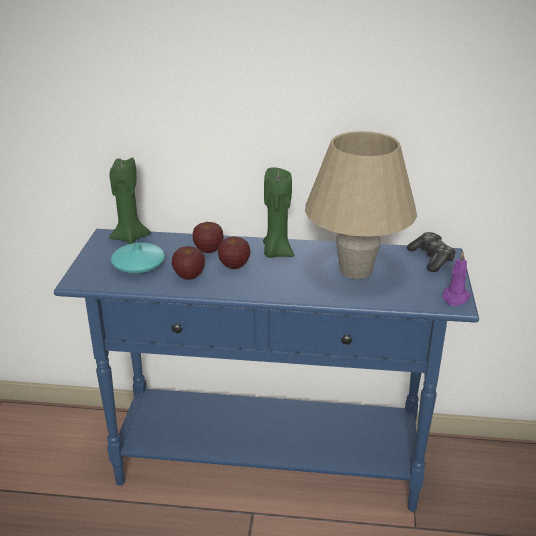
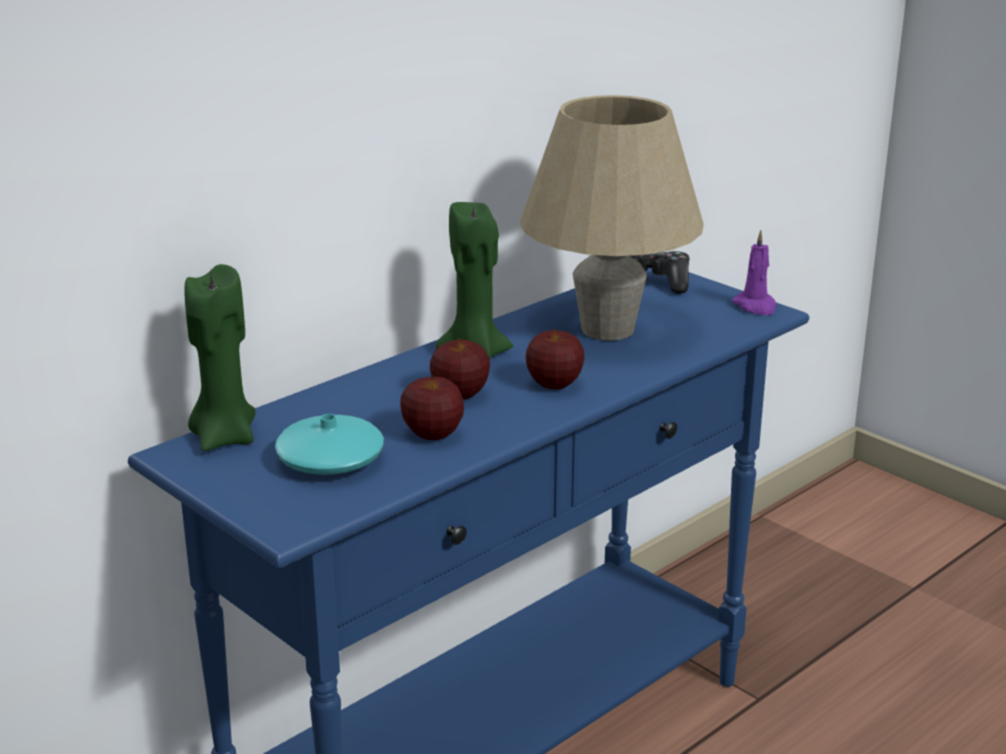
camera: 50 degrees left, 5 degrees down
(208, 250) = (382, 395): apple -> apple (555, 384)

